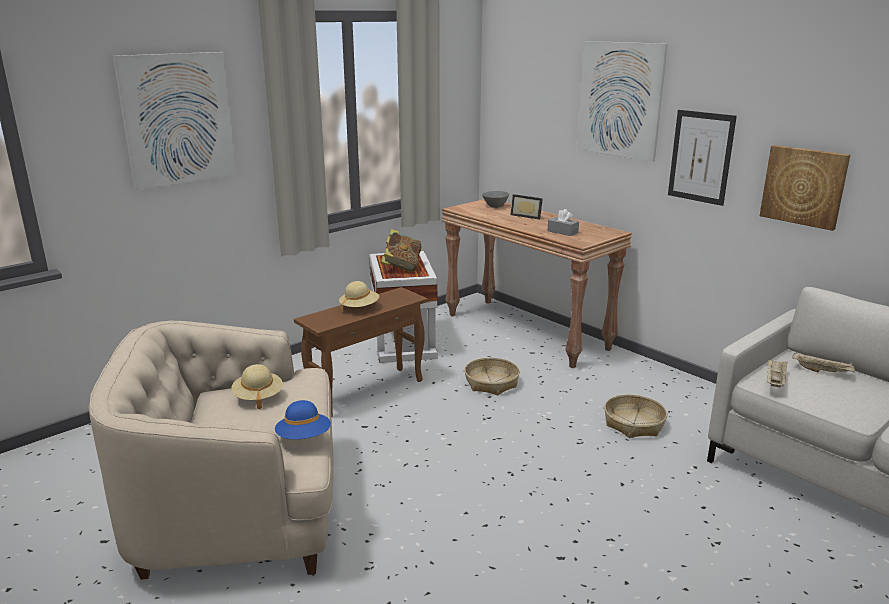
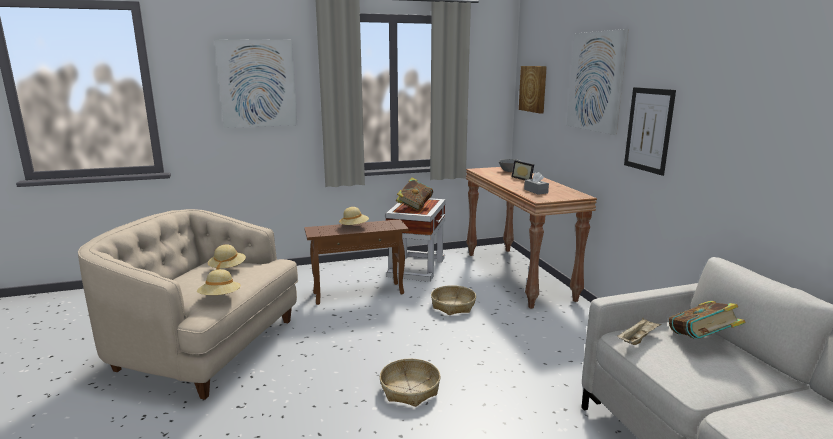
camera: 25 degrees right, 5 degrees down
(304, 438) = (220, 297): blue hat -> beige hat
(633, 424) = (541, 361): basket -> basket (410, 389)
(804, 186) = (728, 157): picture -> picture (533, 89)
(822, 371) = (701, 342): beige tray -> book

